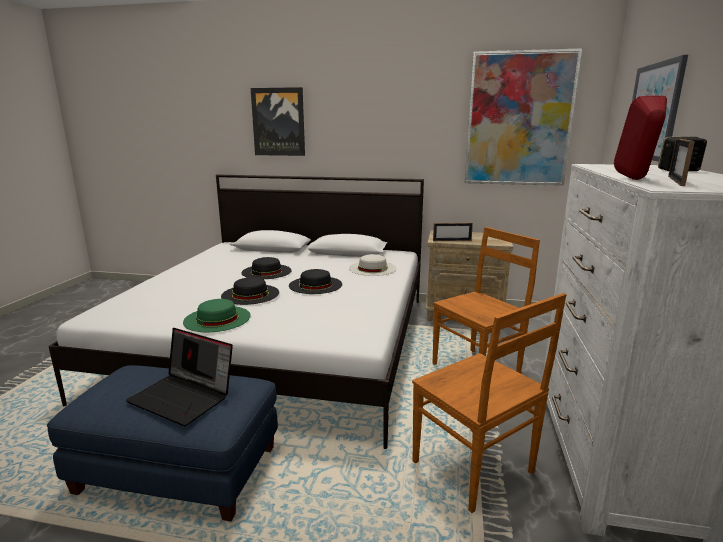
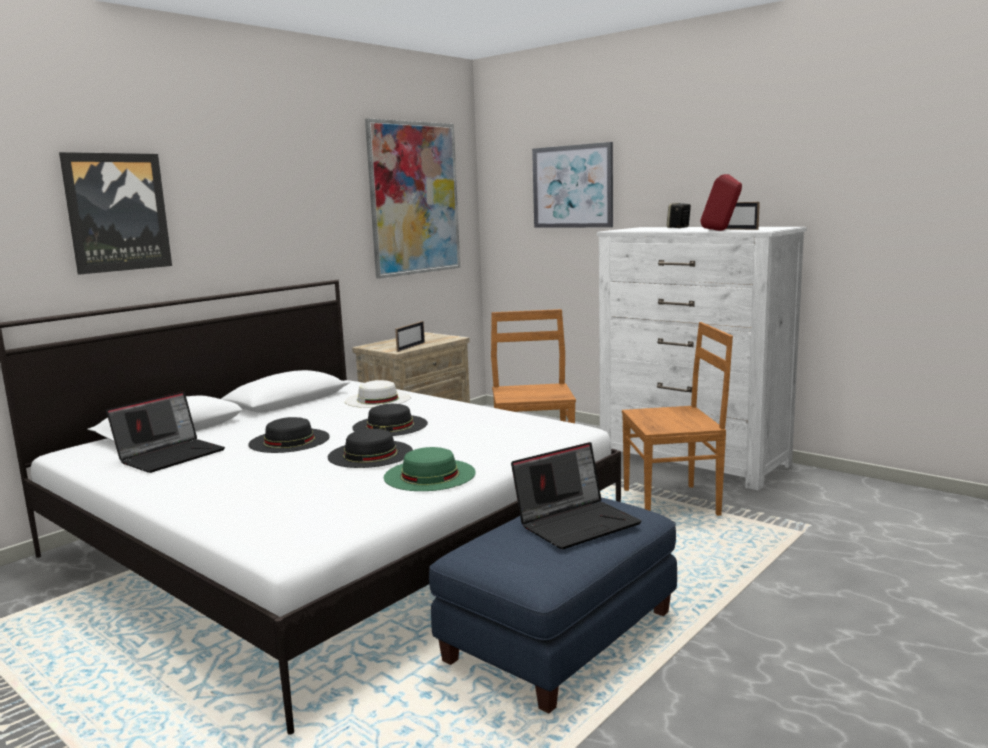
camera: 60 degrees left, 5 degrees down
(230, 259) = (171, 455): none -> laptop

